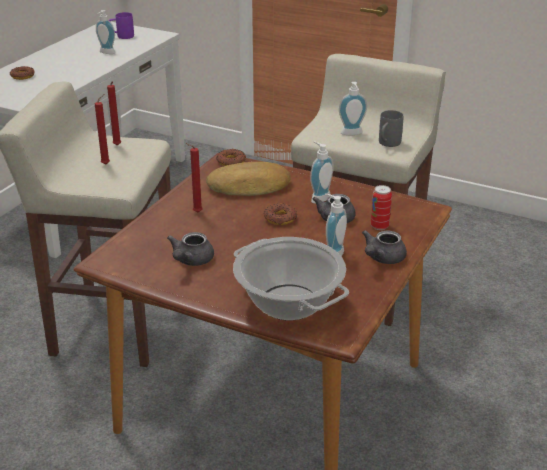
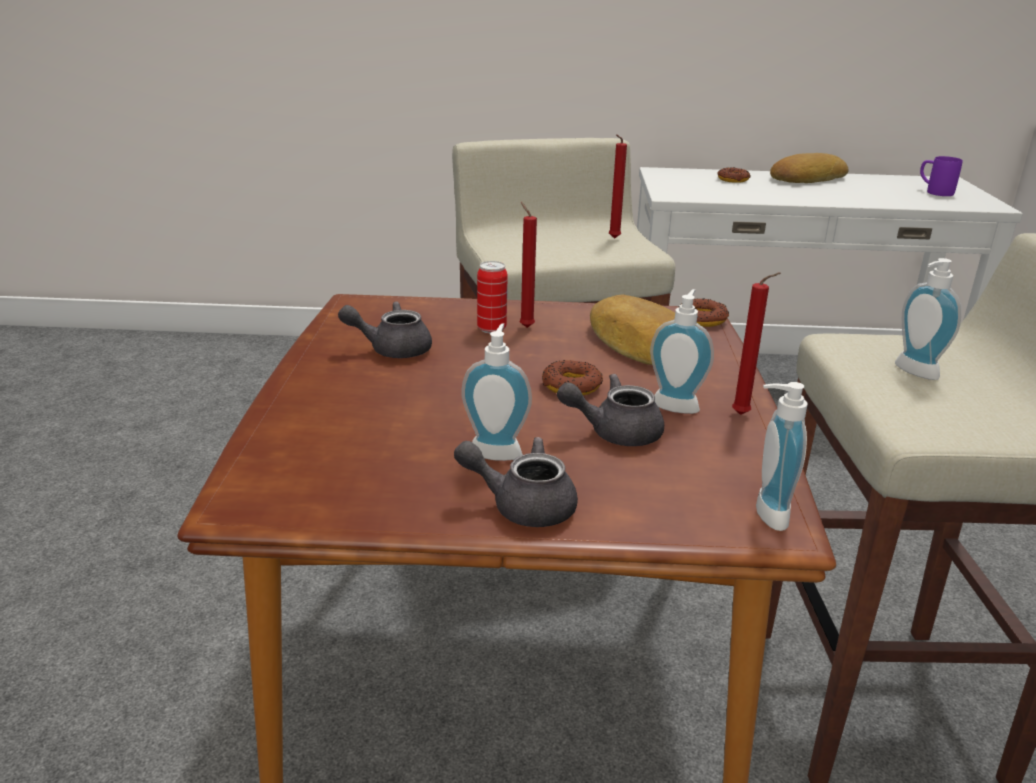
camera: 65 degrees right, 5 degrees down
(50, 56) = (806, 178): none -> bread
(106, 53) = (871, 195): soap dispenser -> soap dispenser (765, 514)
(107, 164) = (558, 243): red candle -> red candle (743, 415)
(288, 302) = (317, 439): cooking pot -> none
(379, 226) = (641, 481): can -> can (491, 329)
(387, 144) = (932, 412): grey mug -> none

